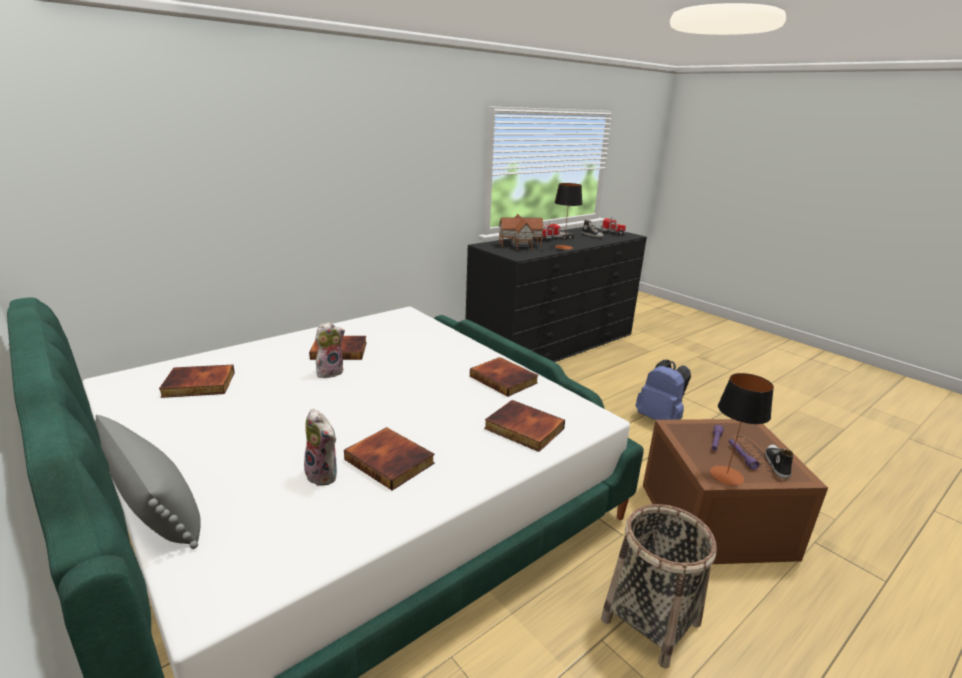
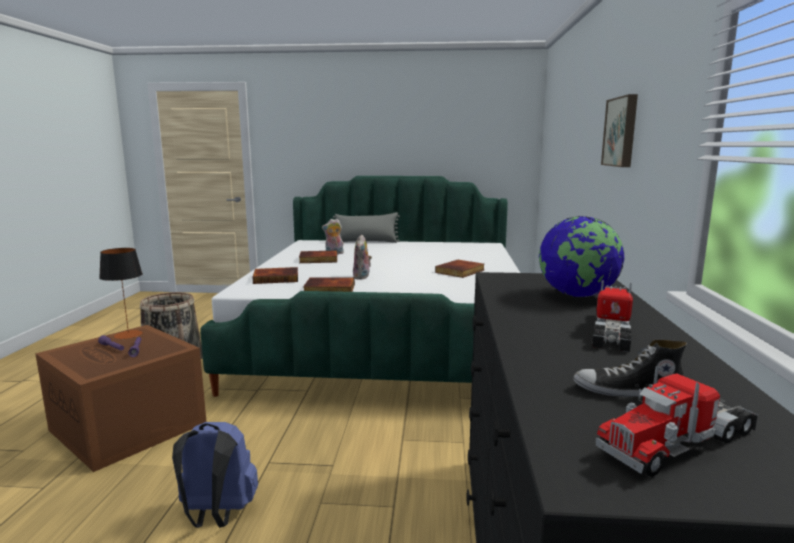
camera: 135 degrees right, 10 degrees down
(198, 385) = (459, 251): book -> none
(330, 372) = (429, 266): plush toy -> plush toy (362, 277)
(388, 164) = (622, 132): none -> picture
(520, 244) = (577, 295): toy house -> globe
(563, 247) = (519, 314): table lamp -> none
(776, 464) = (78, 353): shoe -> none

